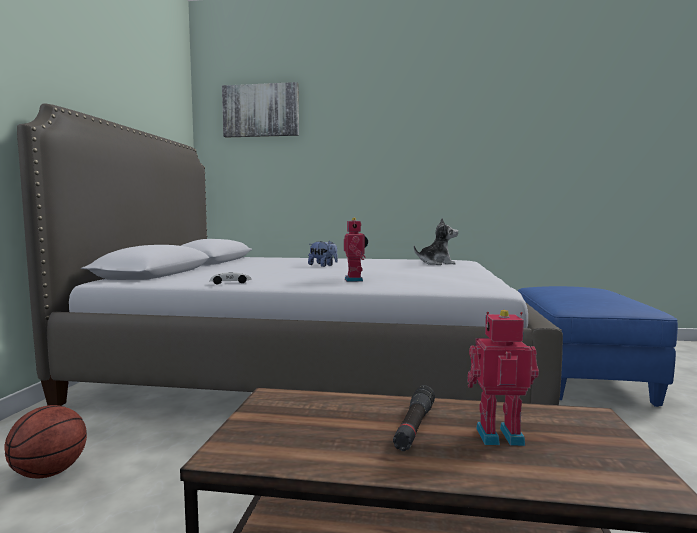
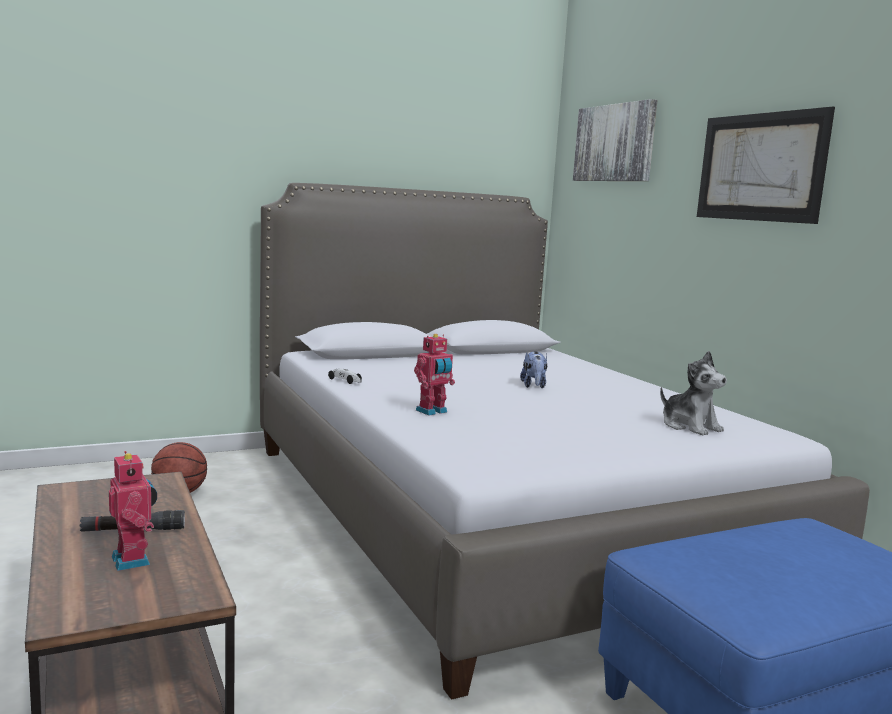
camera: 55 degrees right, 5 degrees up
(388, 125) = (760, 167): none -> picture

